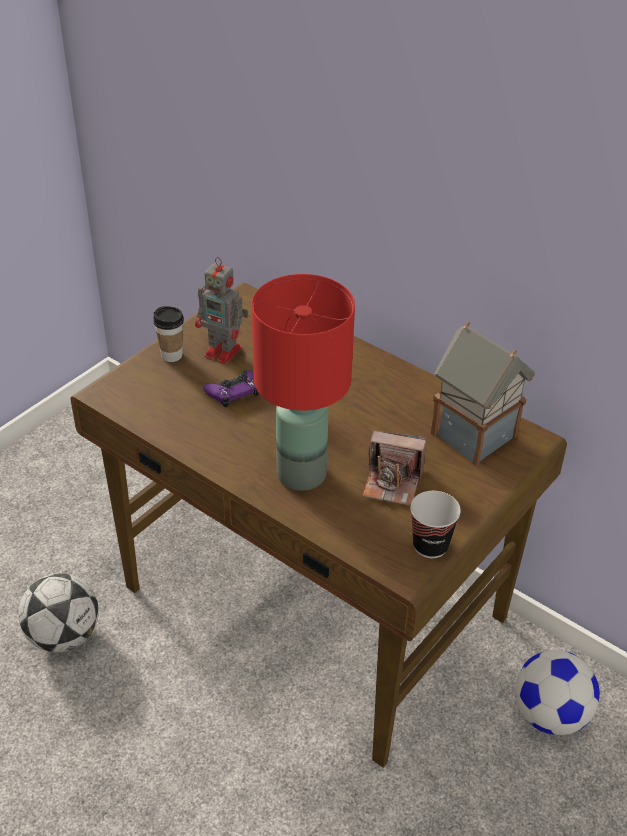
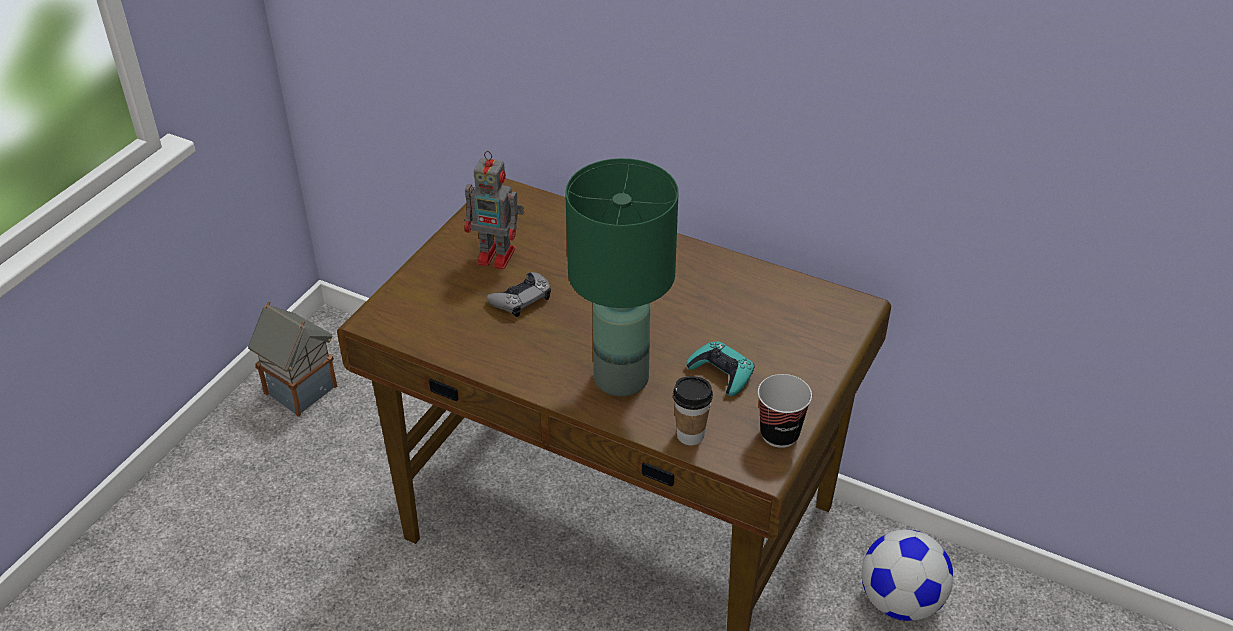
camera: 10 degrees left, 0 degrees up
(64, 636) = (346, 605): football -> none
(171, 355) = (439, 267): cup -> cup (690, 435)
(234, 392) = (521, 299): purple game controller -> grey game controller
(300, 474) = (620, 379): red table lamp -> green table lamp
(392, 482) = (721, 373): camera -> turquoise game controller
(476, 436) = (795, 311): toy house -> toy house (302, 390)

